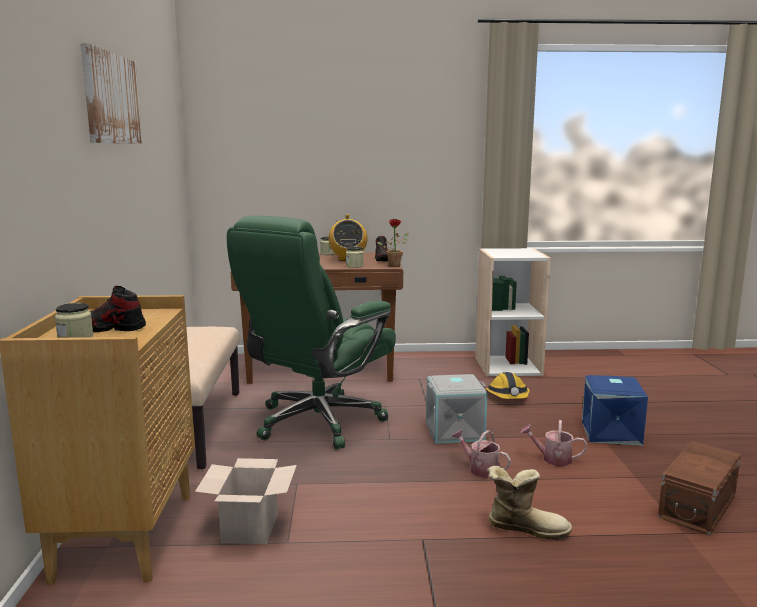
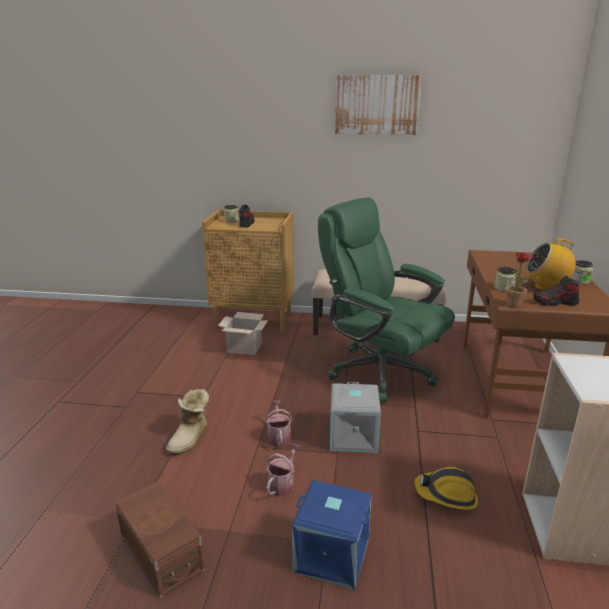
camera: 100 degrees right, 10 degrees up
(480, 469) = (278, 436): watering can -> watering can turned 60 degrees counterclockwise

